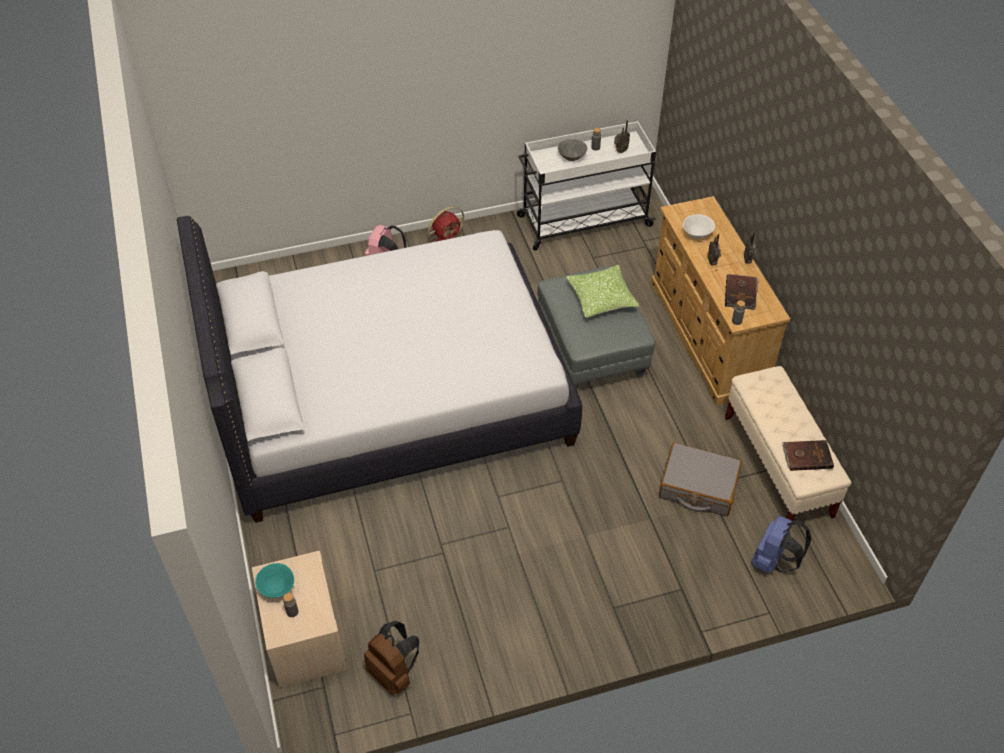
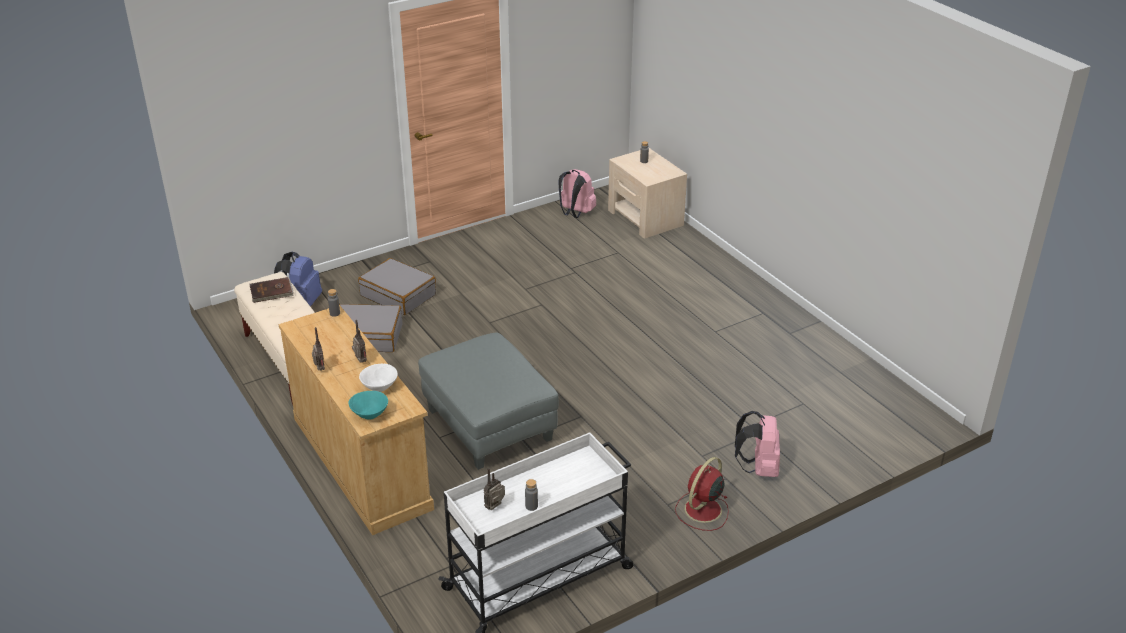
camera: 165 degrees right, 15 degrees down
(277, 588) = (661, 168): turquoise bowl -> turquoise bowl (369, 414)
(390, 397) = (674, 353): white bed -> none
(394, 673) = (575, 213): brown backpack -> pink backpack
(572, 157) = (559, 485): grey bowl -> none
(601, 298) = (482, 379): pillow -> none
(658, 549) = (398, 295): none -> grey suitcase
(741, 293) = (329, 338): brown book -> none

